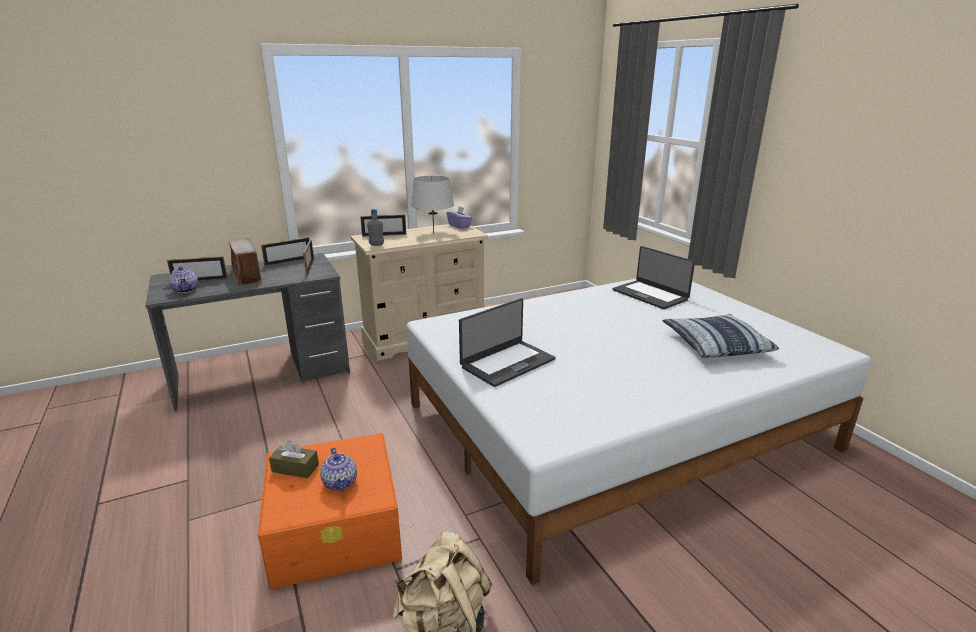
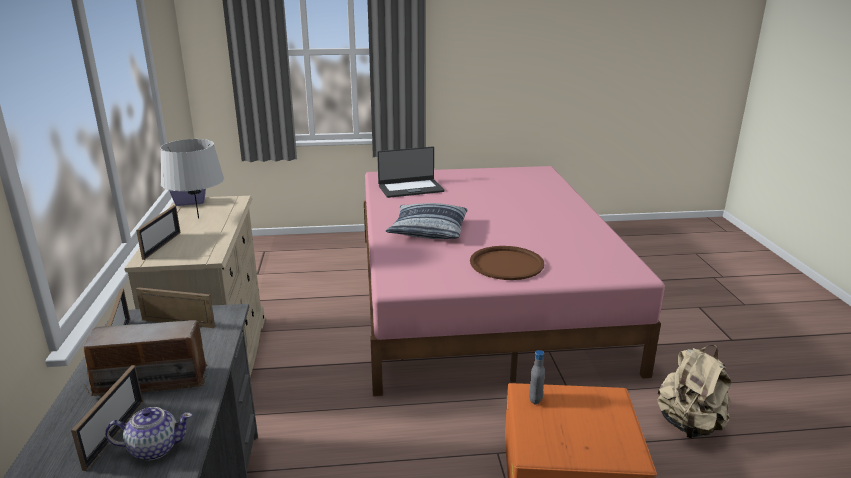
camera: 70 degrees left, 0 degrees up
(295, 468) = (557, 444): brown tissue box -> none
(340, 482) = (587, 415): teapot -> none
(376, 245) = (203, 254): grey bottle -> grey bottle (535, 399)
(507, 363) = (506, 264): laptop -> brown tray
(615, 426) = (481, 295): white bed -> pink bed
(715, 344) = (515, 193): pillow -> pillow (428, 230)

